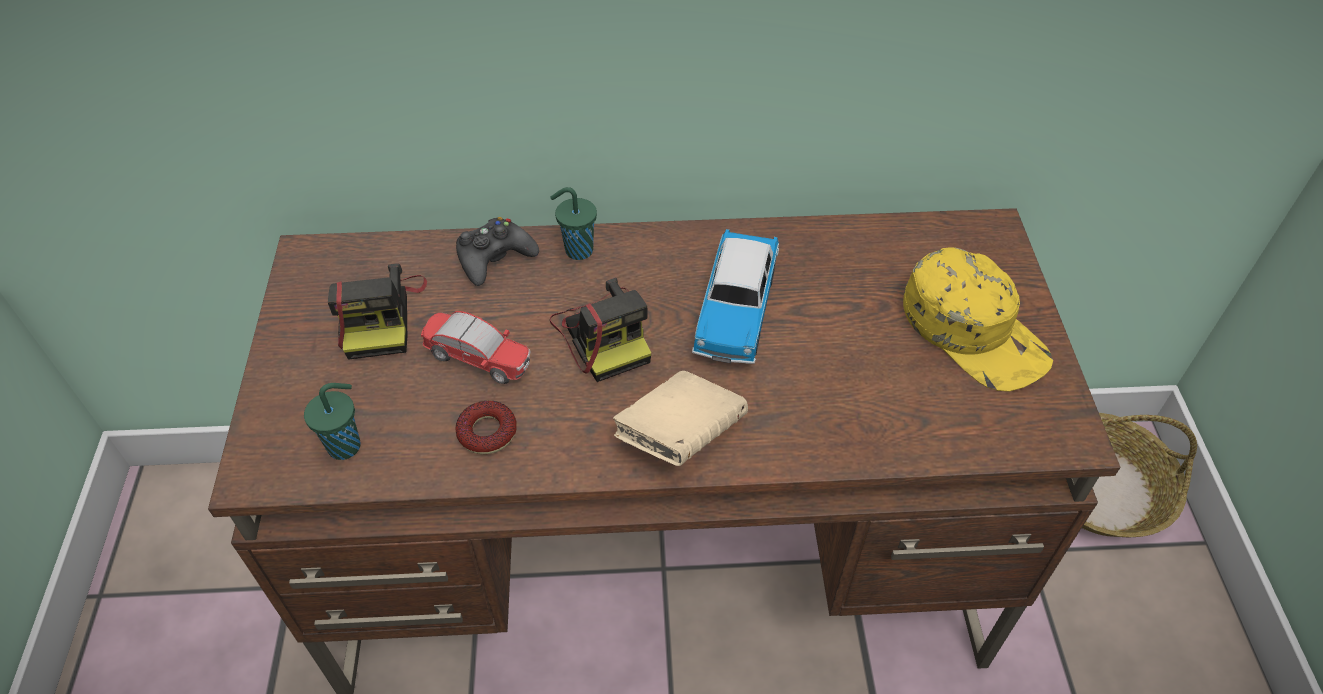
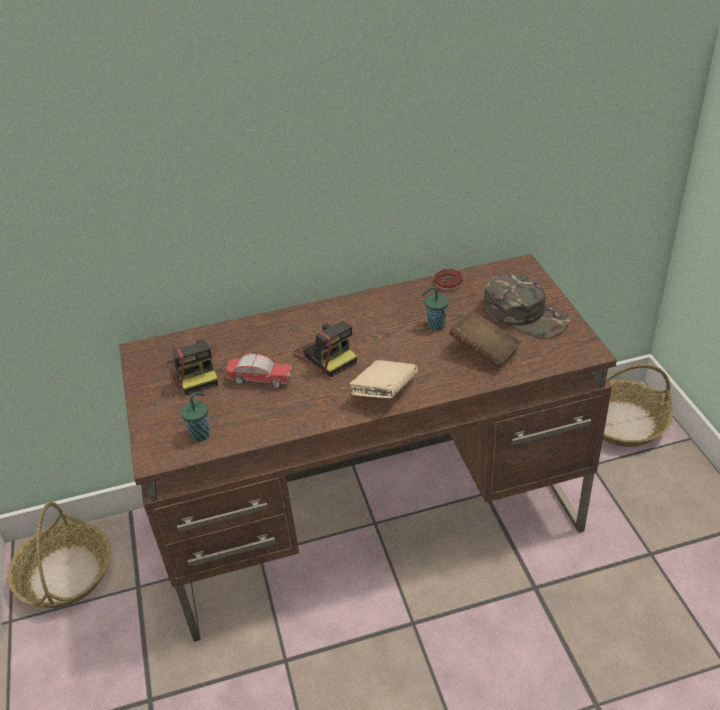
camera: 10 degrees left, 10 degrees down
(196, 540) = (66, 575): none -> basket
(487, 432) = (278, 412): donut -> donut (448, 283)
(494, 258) = (250, 331): black game controller -> none
(577, 250) = (296, 318): green cup -> green cup (435, 326)
(736, 310) = (395, 330): toy car -> none
(879, 392) = (484, 351): none -> brown book
(974, 330) = (525, 314): yellow cap -> green cap

